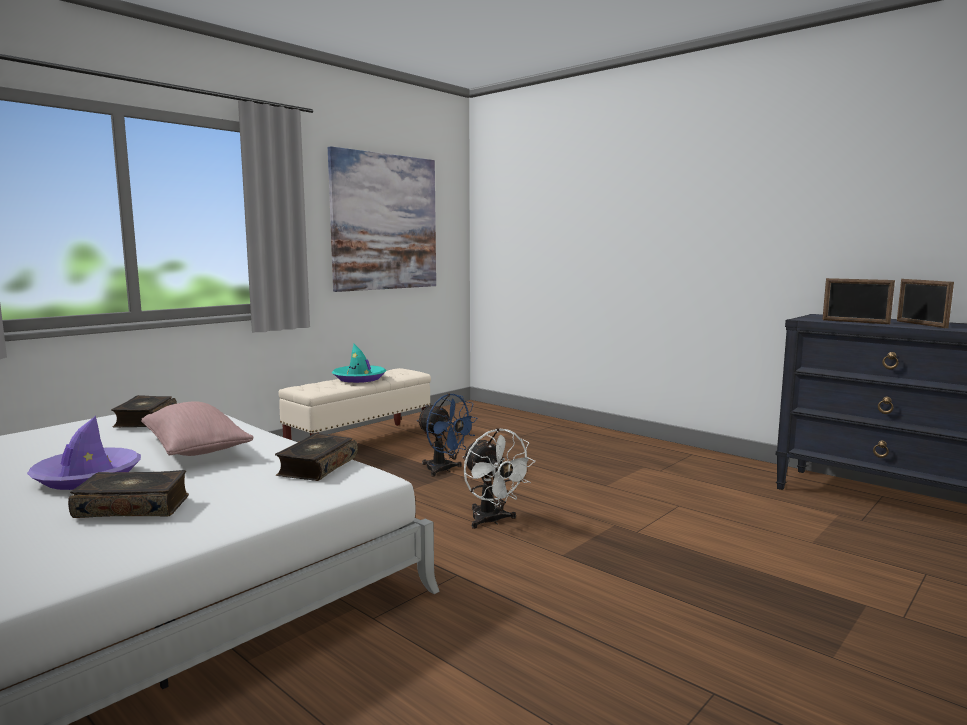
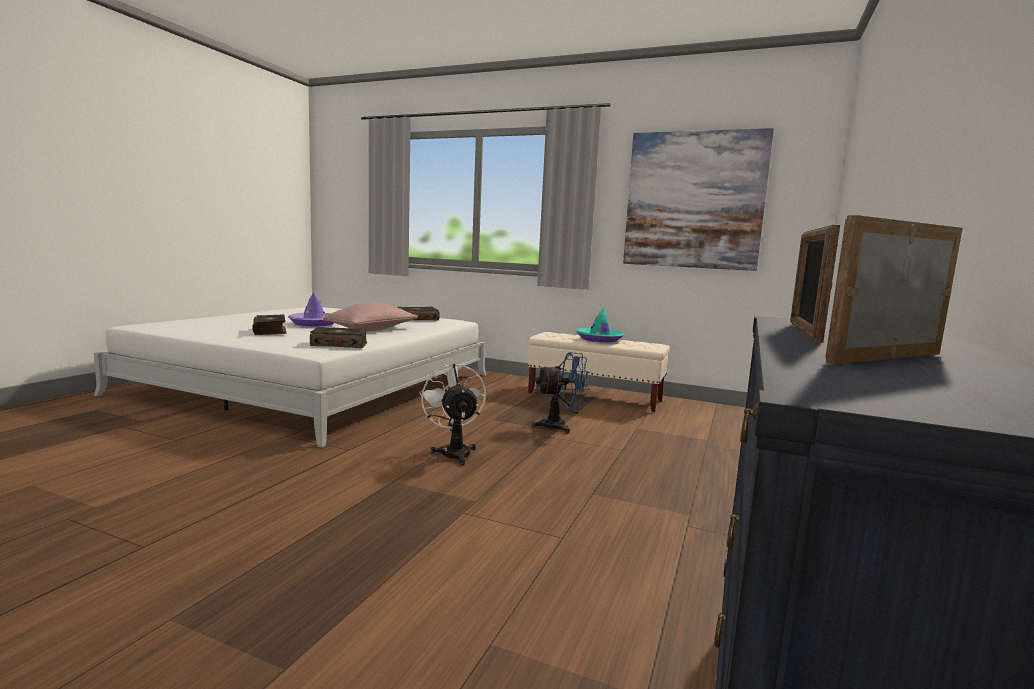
camera: 70 degrees right, 0 degrees up
(444, 470) = (560, 426): blue fan -> blue fan turned 120 degrees counterclockwise
(492, 521) = (454, 452): white fan -> white fan turned 120 degrees clockwise

